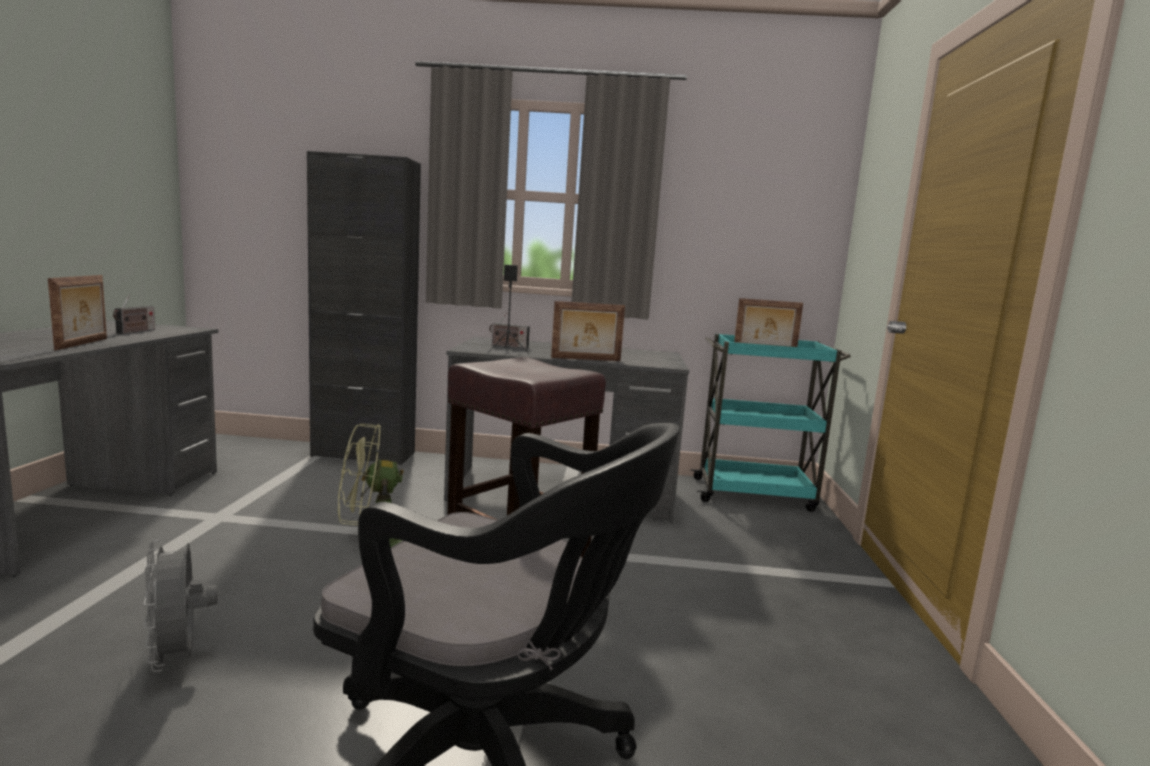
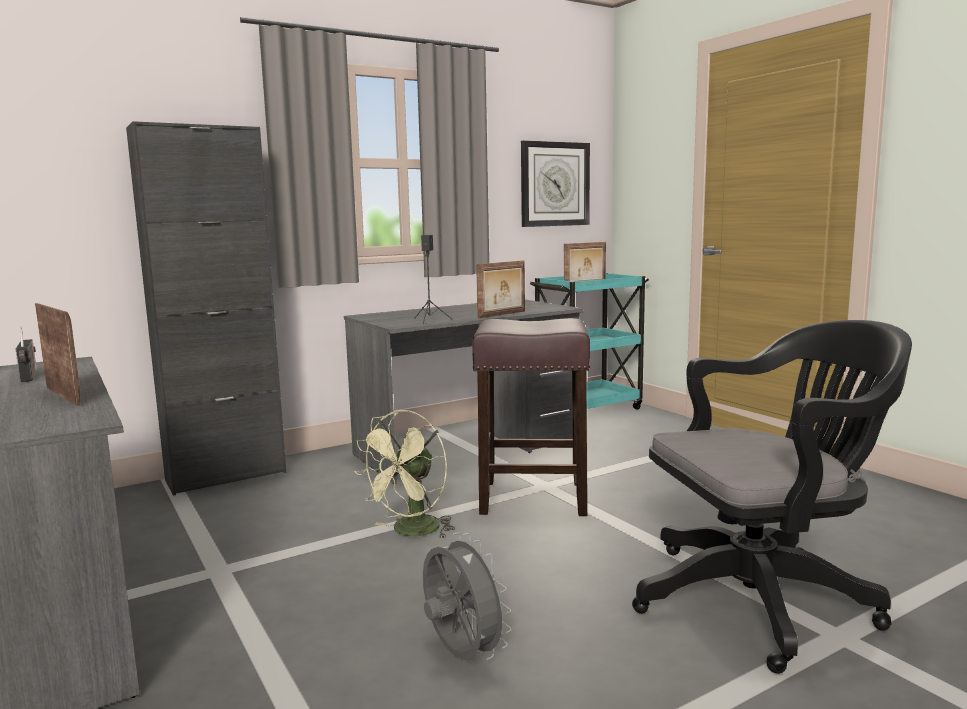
camera: 35 degrees left, 0 degrees up
(179, 657) = (461, 655): grey fan -> grey fan turned 150 degrees counterclockwise
(508, 346) = (409, 317): radio -> none
(759, 231) = (554, 184): none -> wall clock

